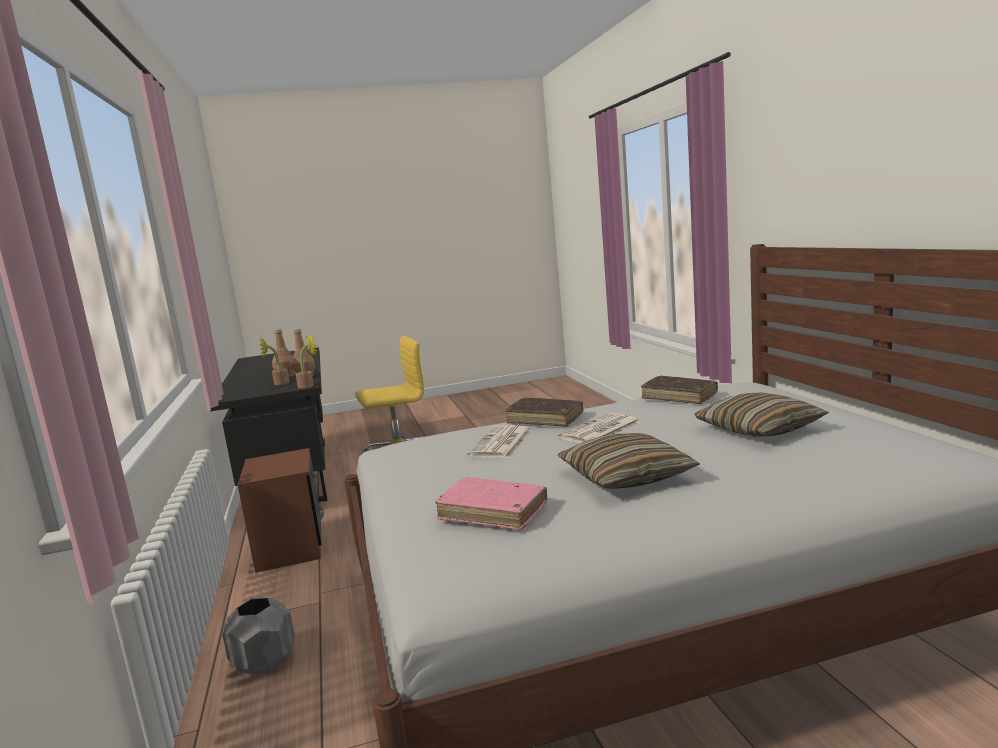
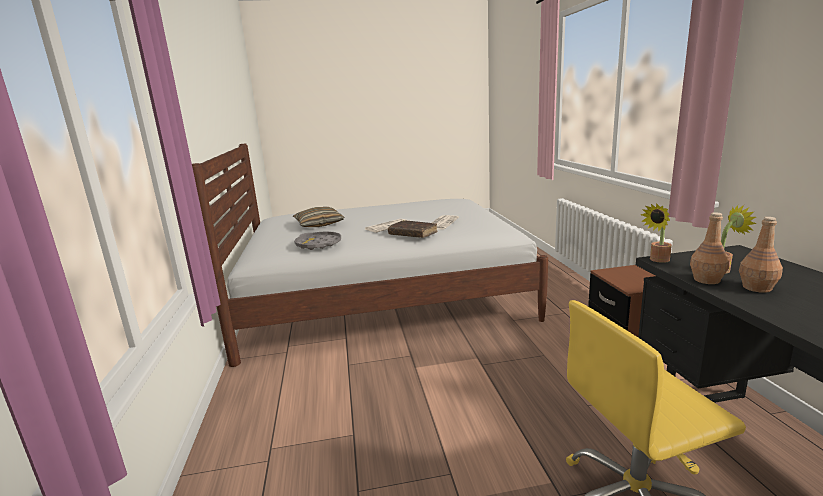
camera: 175 degrees left, 5 degrees up
(264, 662) = (562, 287): grey planter -> none
(493, 512) = (447, 205): pink book -> none
(626, 476) = (395, 211): pillow -> none
(679, 397) = (318, 244): brown book -> grey tray

